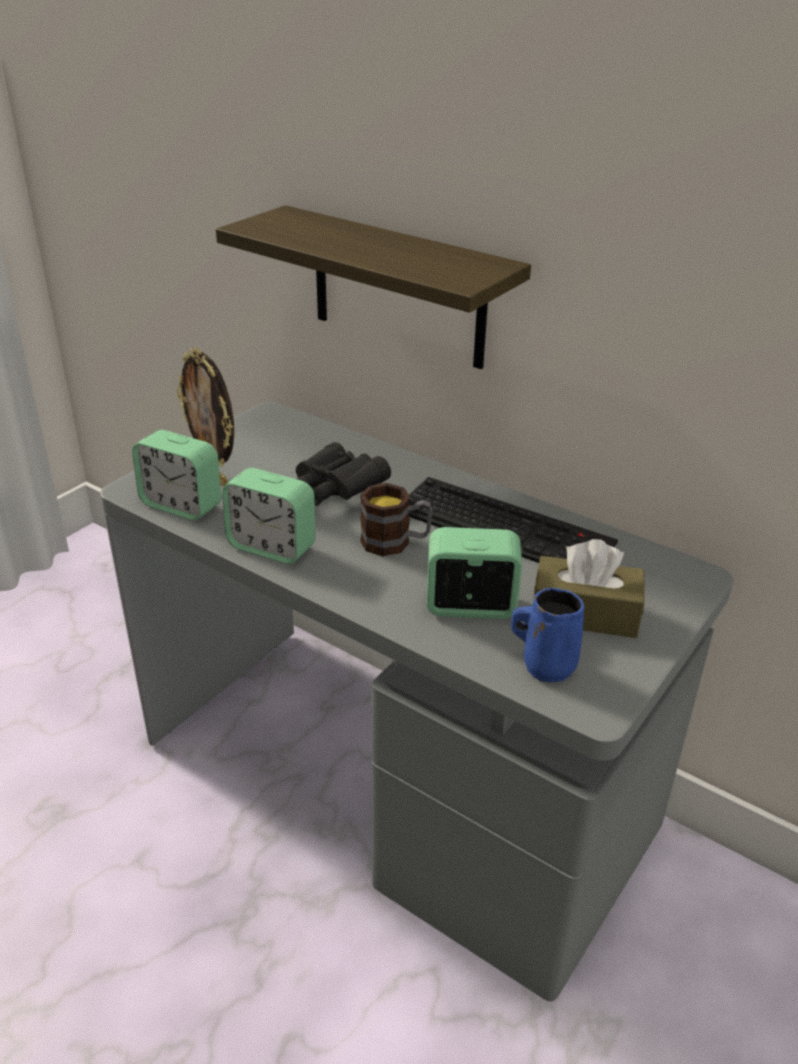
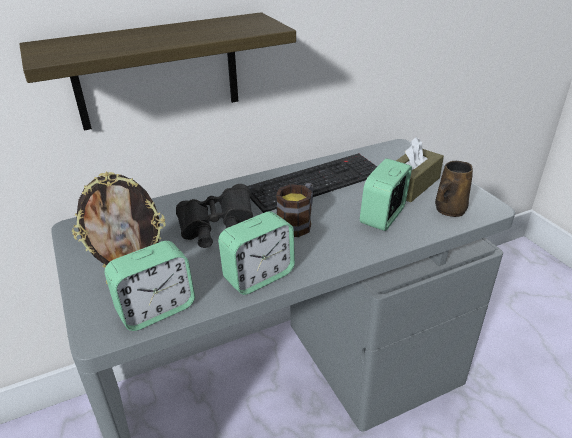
camera: 60 degrees left, 0 degrees up
(545, 665) = (448, 210): blue mug -> brown mug

